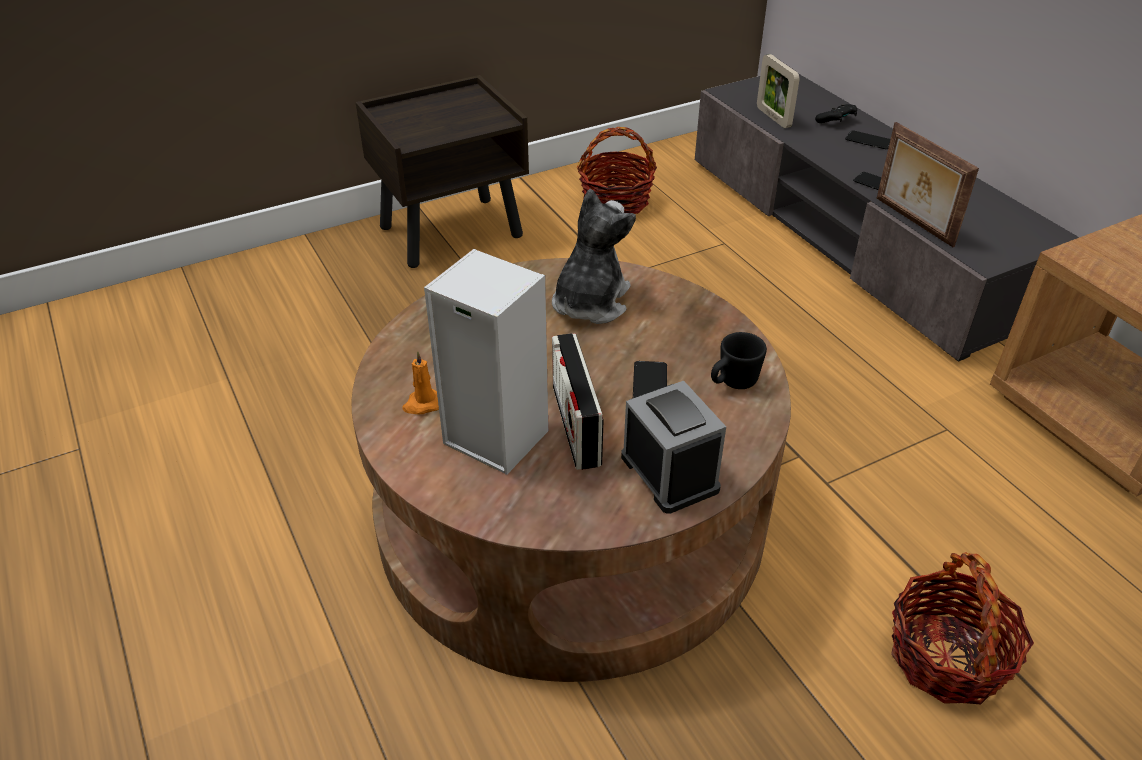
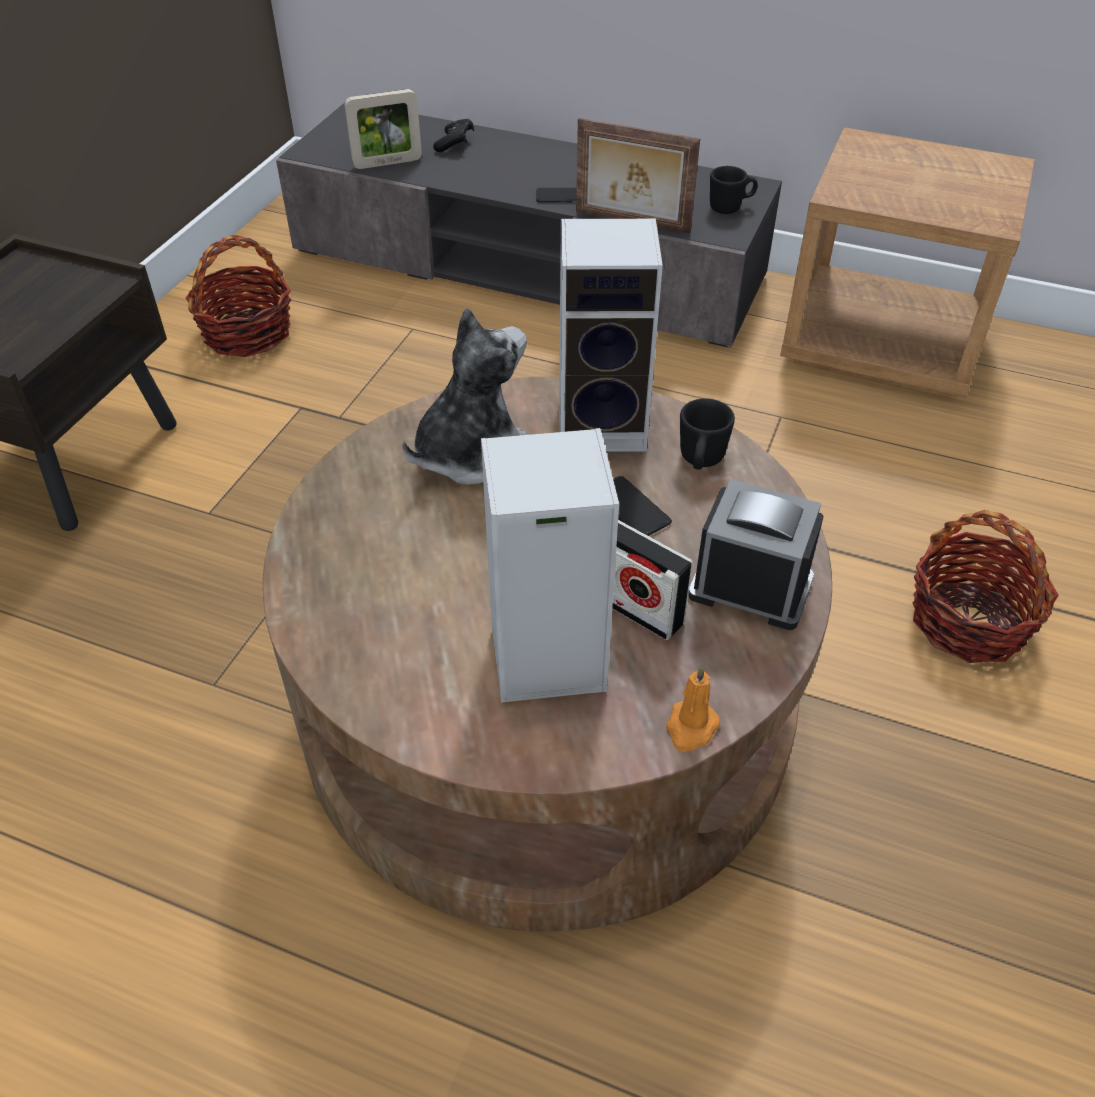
camera: 40 degrees left, 5 degrees up
(422, 404) = (424, 672): orange candle -> orange candle (691, 728)
(590, 303) = (469, 452): plush toy -> plush toy turned 60 degrees clockwise
(696, 329) = (605, 424): none -> speaker
(773, 117) = (387, 163): picture frame -> picture frame turned 45 degrees counterclockwise
(868, 141) = (507, 153): phone -> none
(1011, 243) = (730, 207): none -> black mug

